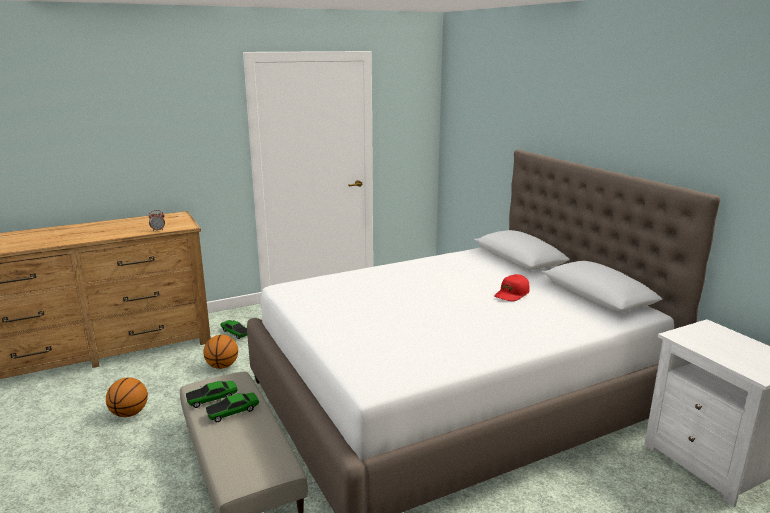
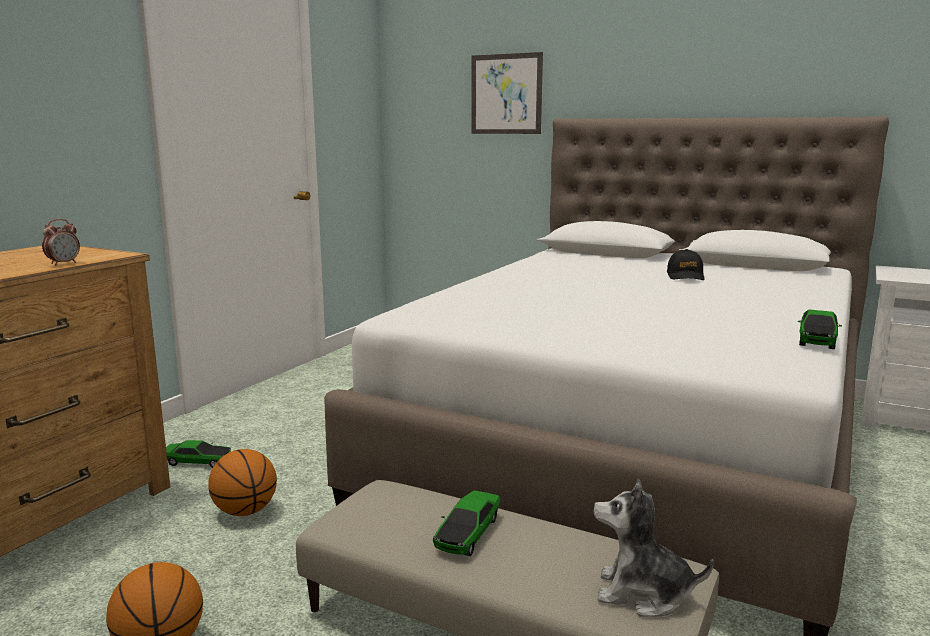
camera: 35 degrees left, 5 degrees down
(212, 398) = (398, 529): toy car -> toy car (817, 339)
(249, 469) = (643, 594): none -> plush toy
(498, 125) = (506, 94): none -> picture
(512, 294) = (685, 276): red cap -> black cap

